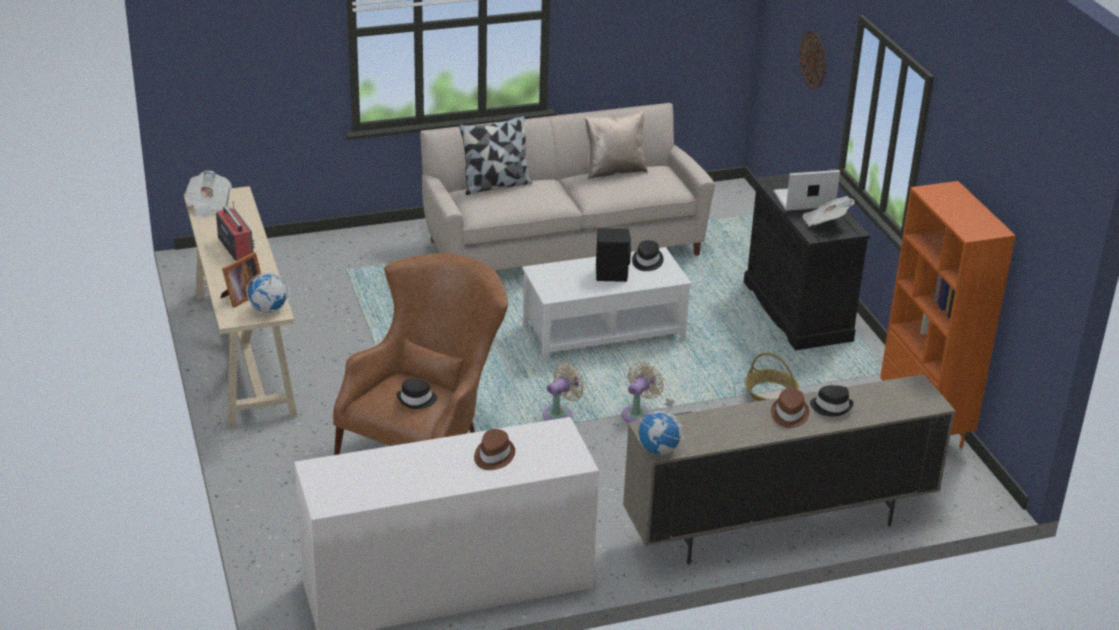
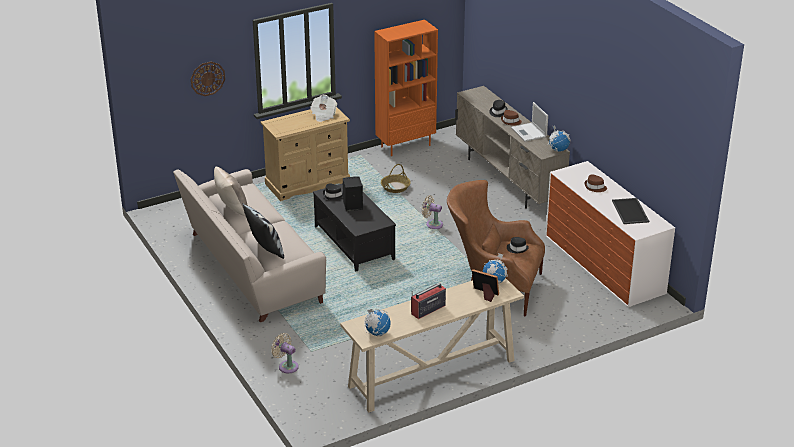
camera: 100 degrees left, 0 degrees up
(209, 206) = (377, 333): newspaper -> globe
(390, 478) = (631, 211): none -> tray
(560, 414) = (444, 248): beige fan -> beige fan (286, 366)
(603, 331) = (353, 243): white coffee table -> black coffee table
(796, 311) = (307, 183): black dresser -> beige dresser
(803, 200) = (299, 122): laptop -> laptop (529, 133)

